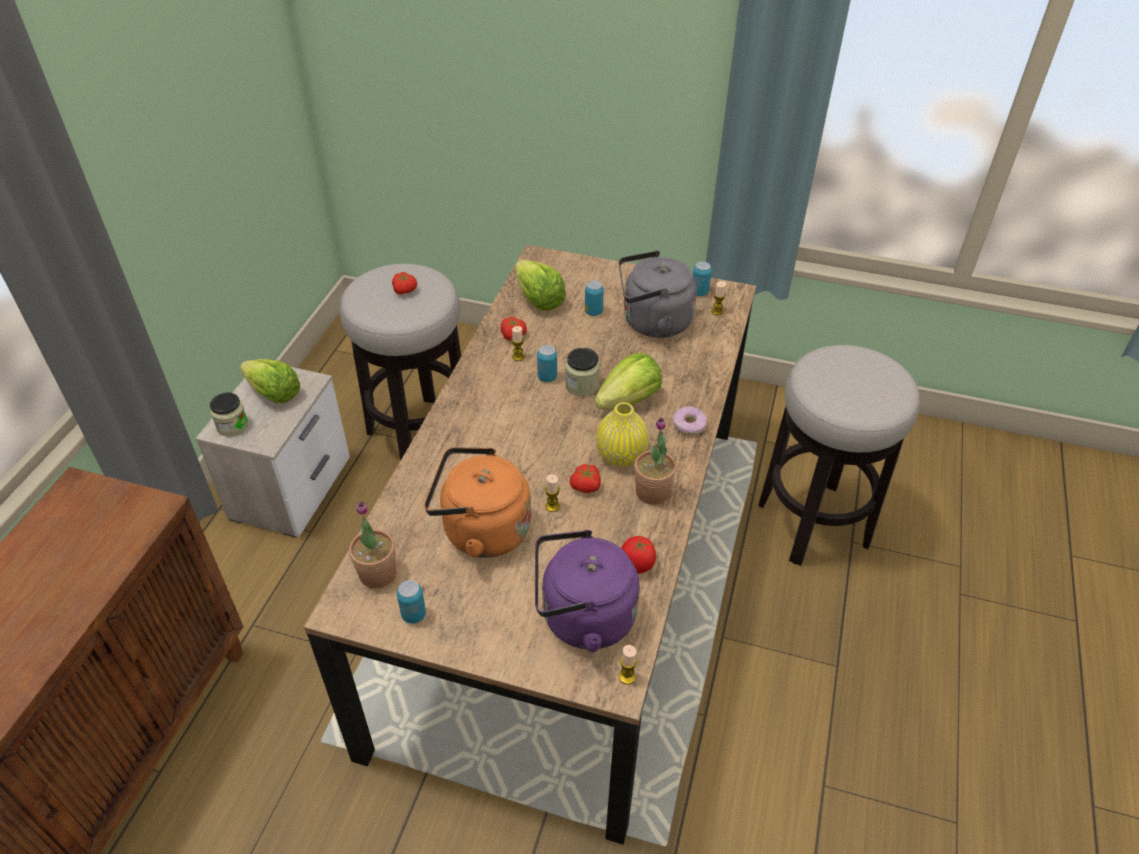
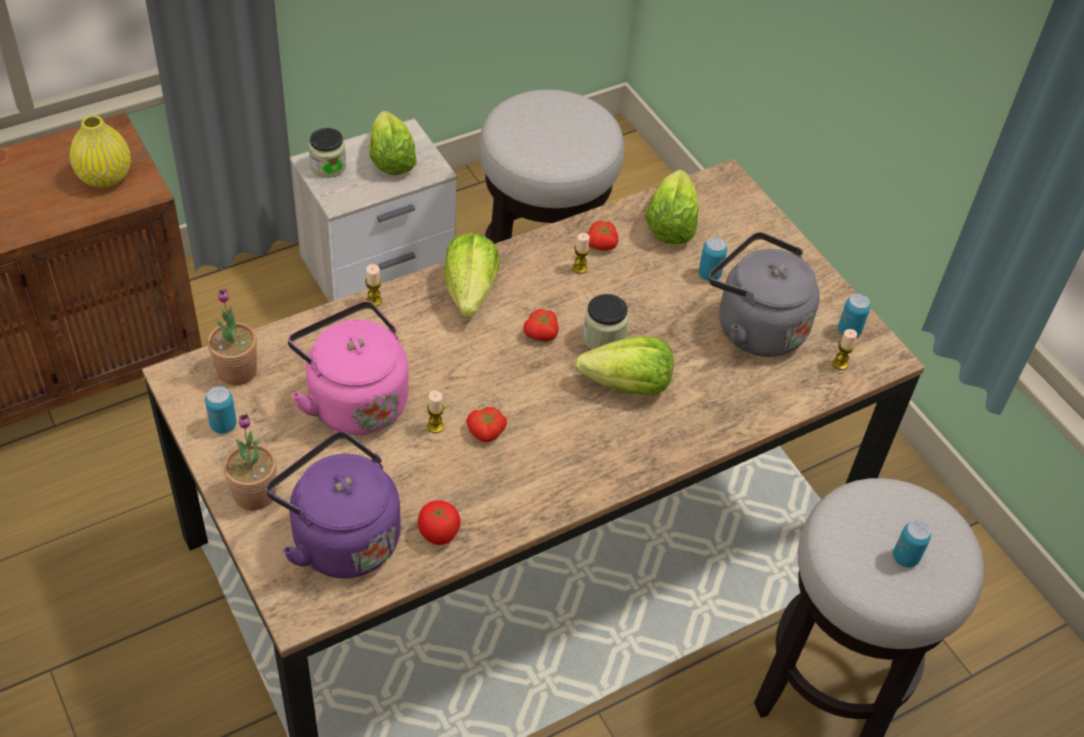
camera: 40 degrees right, 5 degrees up
(405, 290) = (561, 131): tomato -> tomato (542, 334)
(471, 414) = (470, 292): none -> lettuce
(481, 530) = (353, 399): orange kettle -> pink kettle
(547, 377) = (580, 307): can -> can (905, 557)
(621, 455) = (552, 429): yellow vase -> yellow vase (105, 177)
(627, 677) = (314, 612): candle -> candle (374, 301)
(652, 492) = (536, 484): potted plant -> potted plant (254, 494)
(689, 425) = (653, 452): donut -> none

